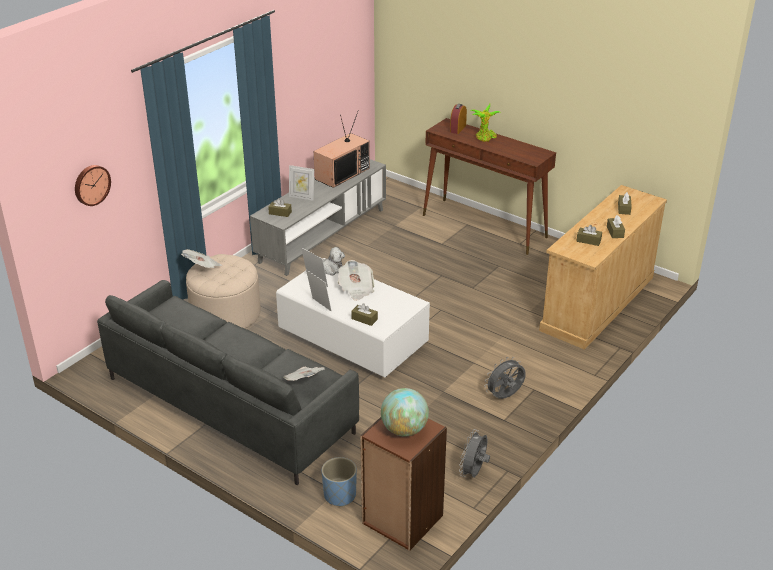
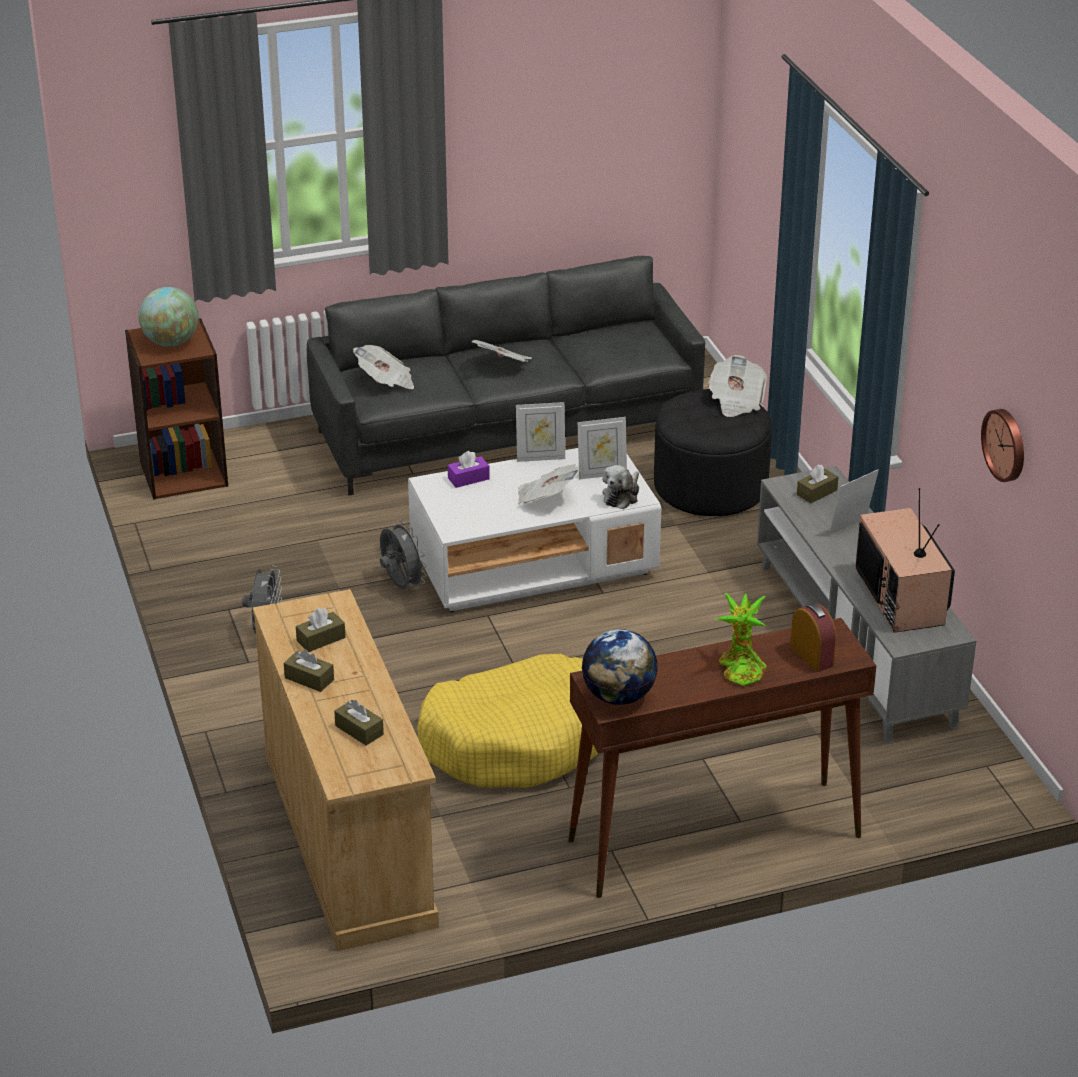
camera: 125 degrees right, 0 degrees up
(91, 184) = (759, 163): wall clock -> wall clock (1006, 444)
(225, 314) = (710, 487): beige ottoman -> black ottoman
(239, 350) = (503, 365): none -> newspaper
(339, 495) = (269, 450): blue planter -> none
(364, 319) = (468, 478): brown tissue box -> purple tissue box
(474, 473) = (180, 546): grey fan -> grey fan (401, 585)
(487, 289) = (517, 740): none -> yellow dog bed
(536, 153) = (618, 696): none -> globe

